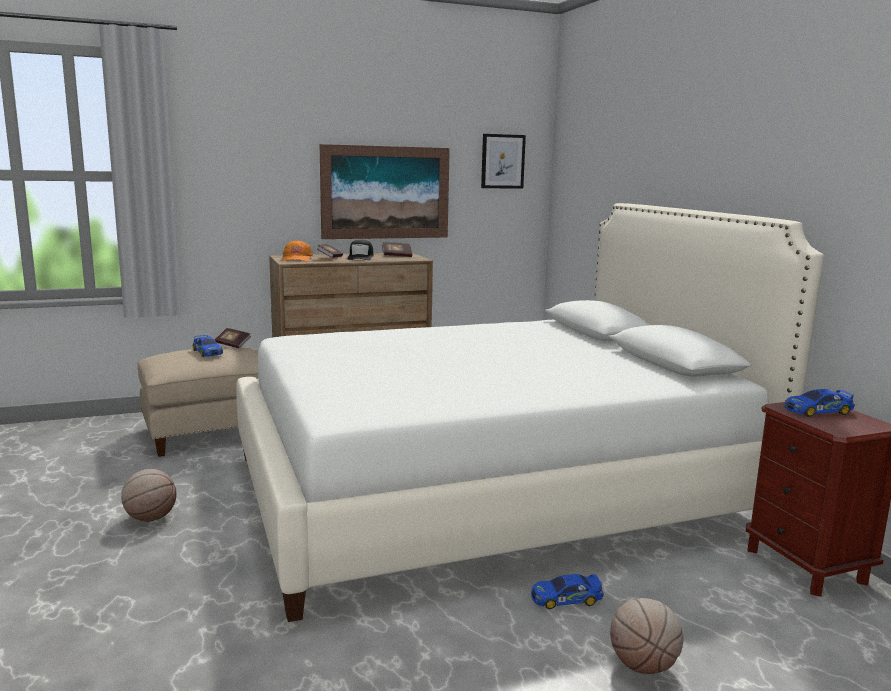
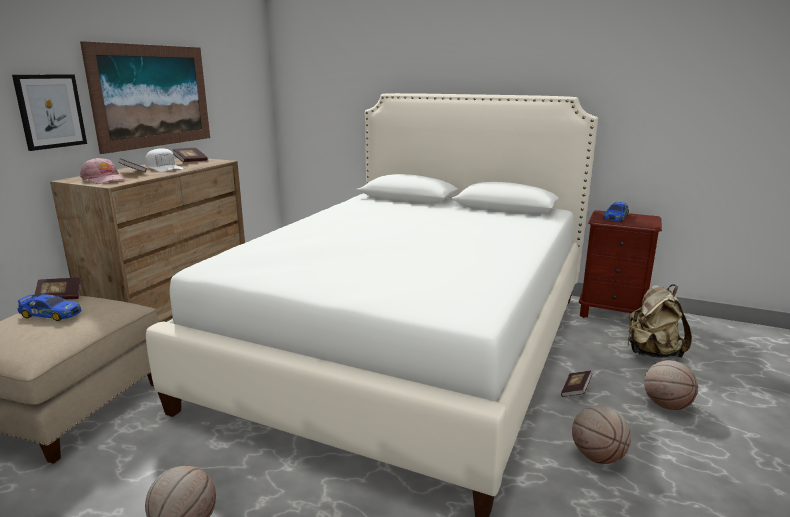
camera: 45 degrees left, 5 degrees up
(297, 259) = (104, 179): orange cap -> pink cap
(361, 257) = (163, 168): black cap -> white cap
(462, 648) = (598, 456): none -> basketball
(502, 161) = (239, 61): picture -> picture (50, 111)
(566, 598) = (575, 390): toy car -> book
(756, 622) = (651, 353): none -> beige backpack

